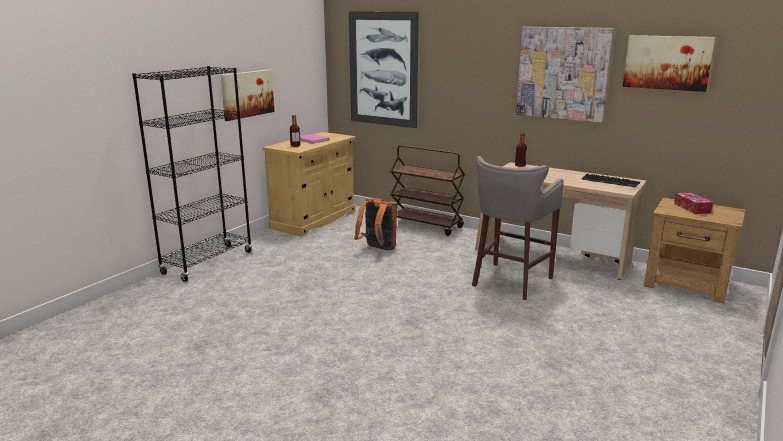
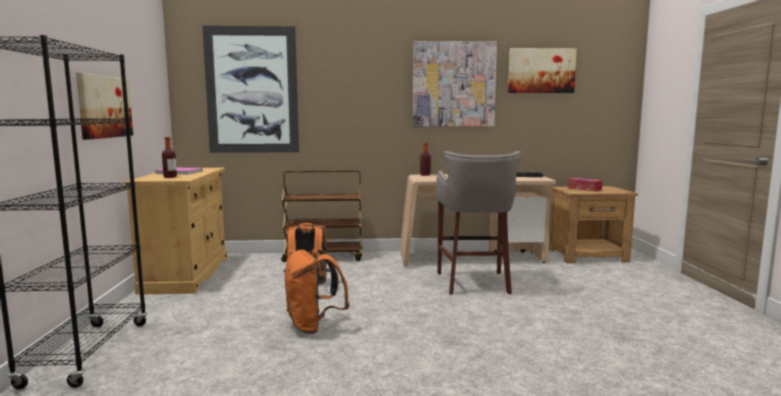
camera: 35 degrees left, 10 degrees down
(339, 282) = (313, 326): none -> orange backpack

